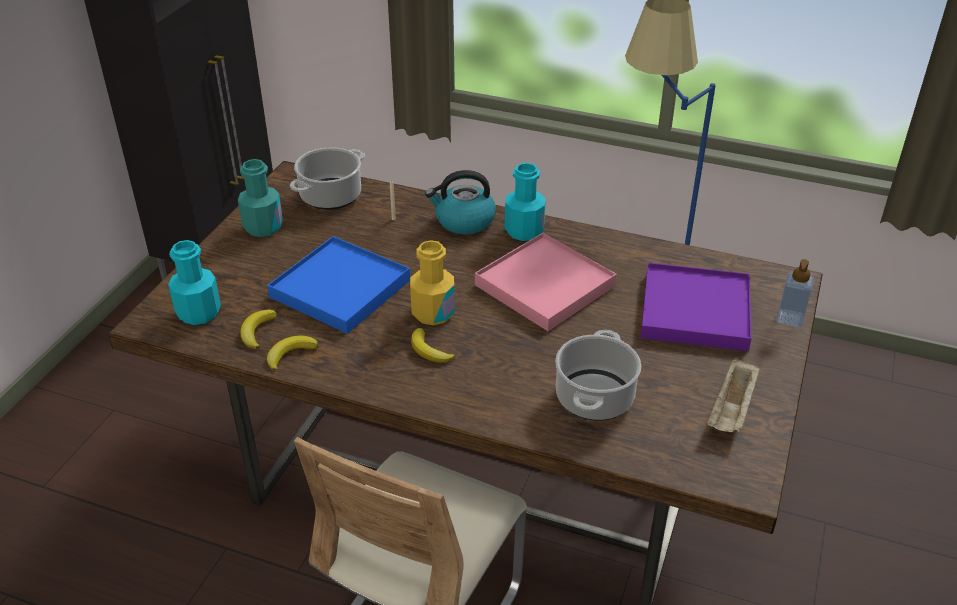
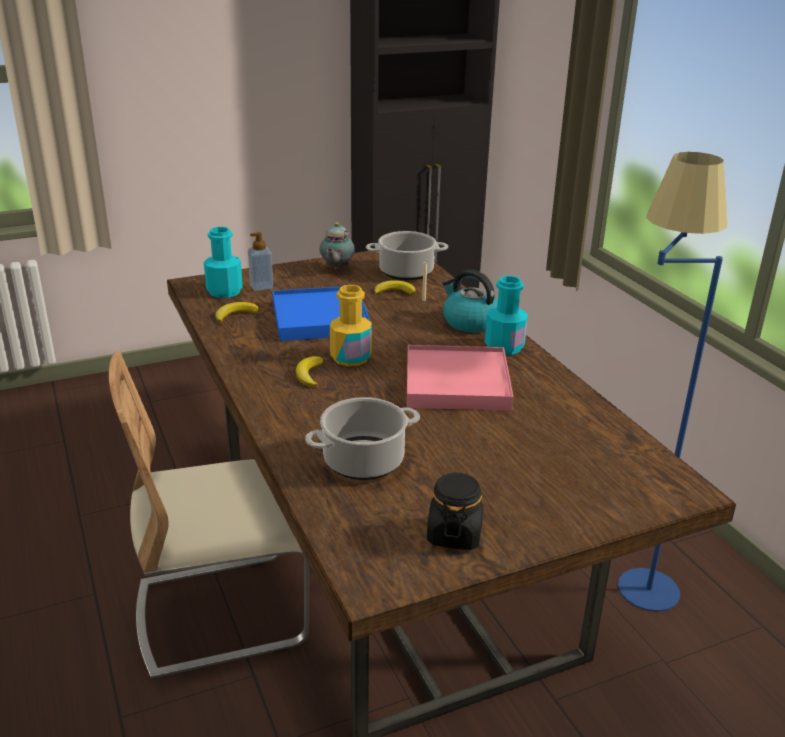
camera: 45 degrees right, 10 degrees down
(263, 227) = (336, 269): turquoise bottle -> teapot
(290, 354) = (230, 334): banana -> banana (394, 291)
(695, 311) = (550, 459): purple tray -> none
(732, 409) = (454, 534): beige tray -> black jar
(790, 319) = (632, 513): soap dispenser -> soap dispenser (261, 286)

